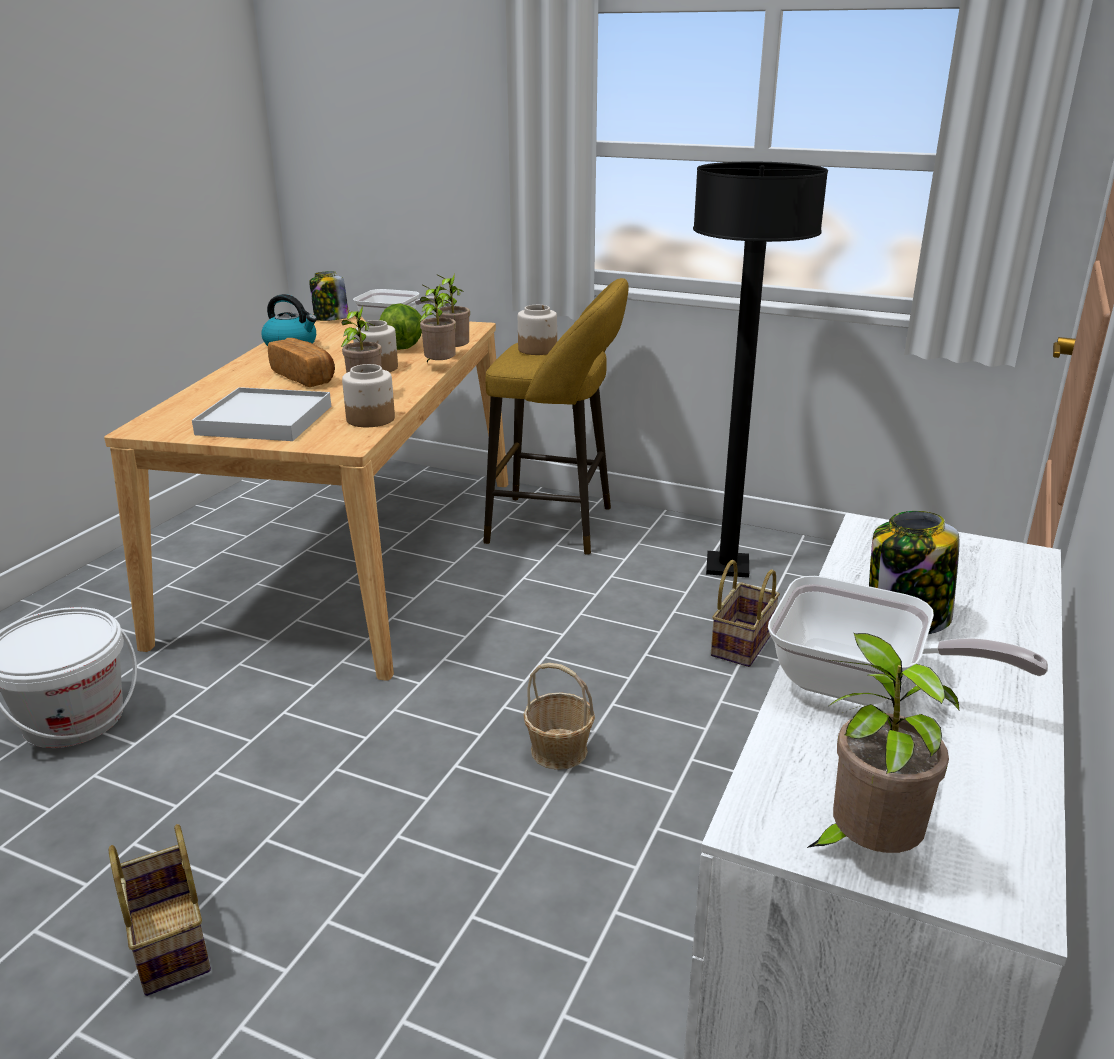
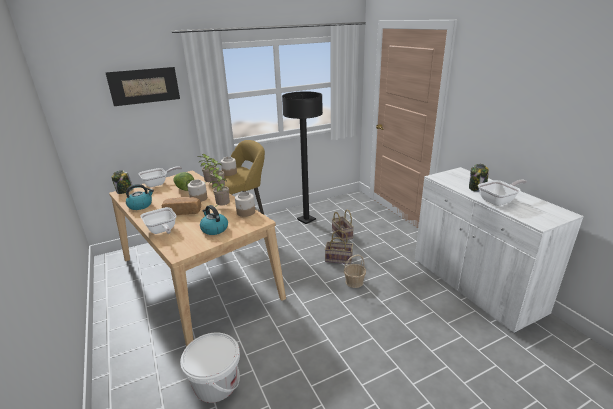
camera: 50 degrees left, 0 degrees up
(172, 943) = (368, 389): basket -> basket (339, 259)
(214, 390) = (162, 231): none -> frying pan
(265, 420) = (214, 229): white tray -> kettle
(432, 93) = (144, 86): none -> picture
(865, 849) = (551, 219): potted plant -> none

